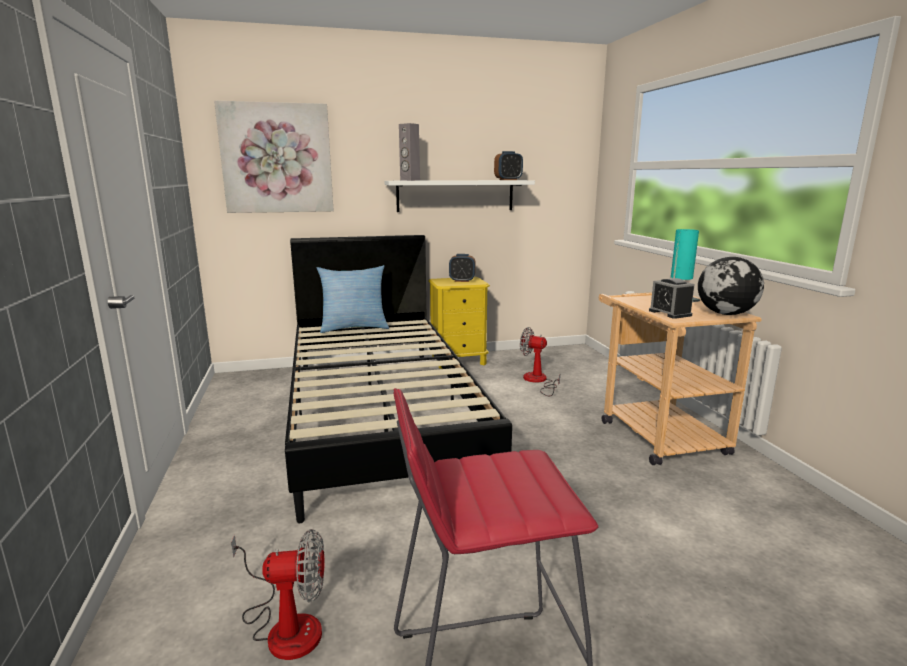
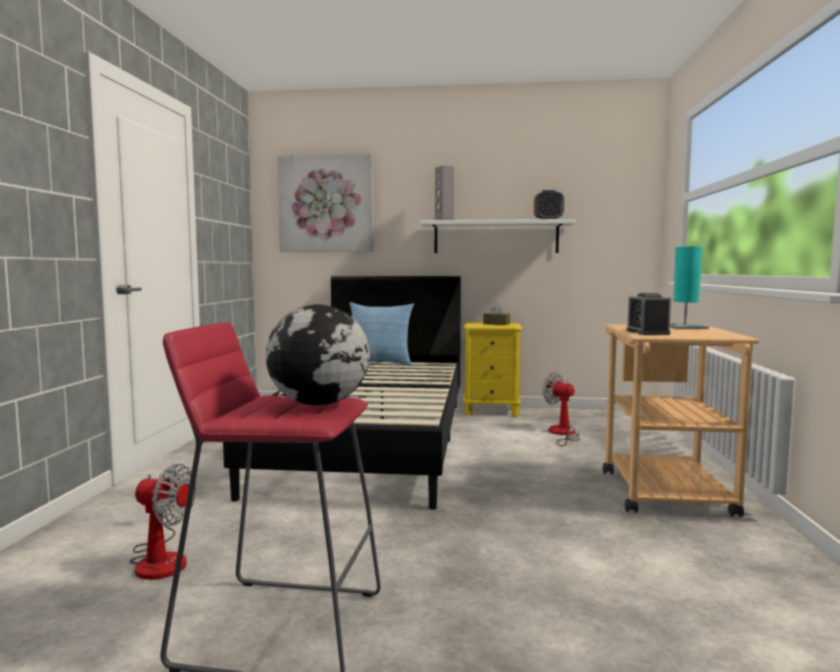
camera: 20 degrees right, 10 degrees down
(462, 281) = (496, 324): alarm clock -> brown tissue box
(726, 314) = (717, 335): globe -> globe (319, 404)

